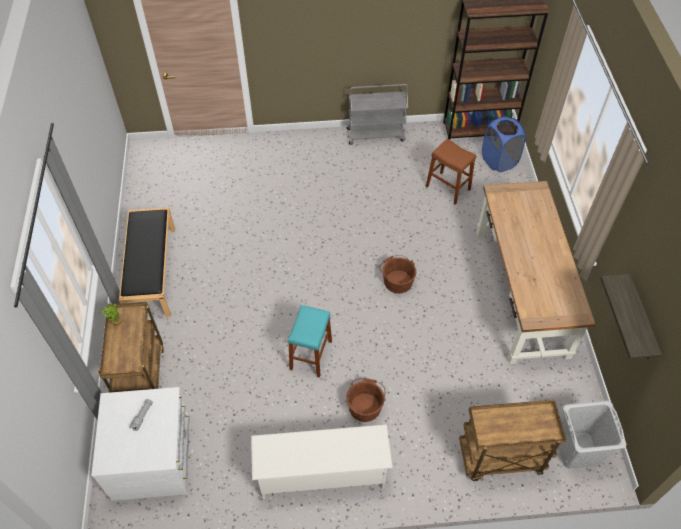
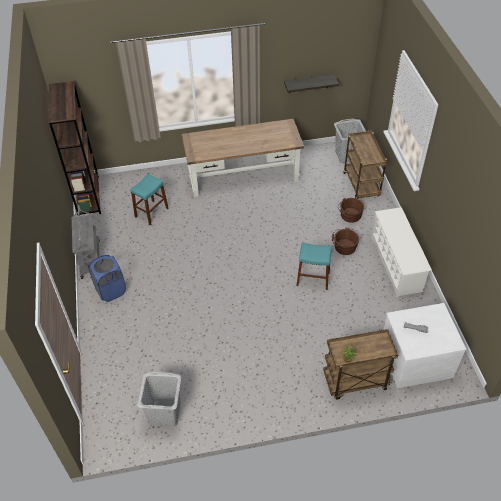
camera: 95 degrees left, 5 degrees down
(152, 271) = (253, 399): black bench -> none
(160, 196) = (164, 413): none -> grey laundry basket
(397, 280) = (241, 237): brown bucket -> brown bucket (350, 215)
(448, 188) = (151, 212): brown stool -> turquoise stool
(499, 161) = (123, 185): blue laundry basket -> blue laundry basket (111, 290)

